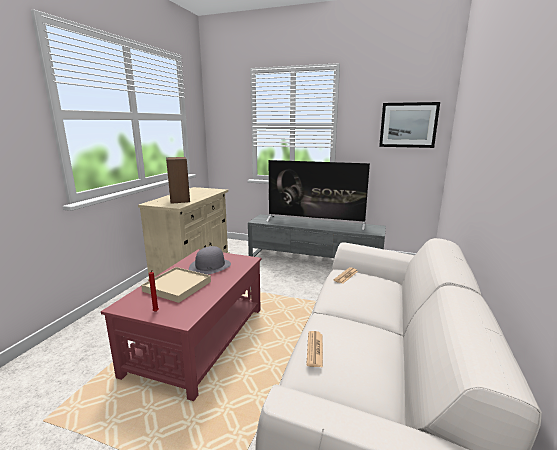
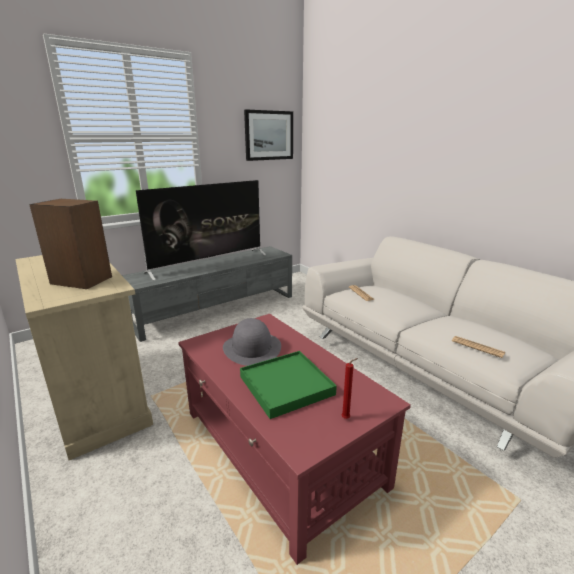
camera: 55 degrees left, 5 degrees up
(177, 286) = (286, 385): beige tray -> green tray

